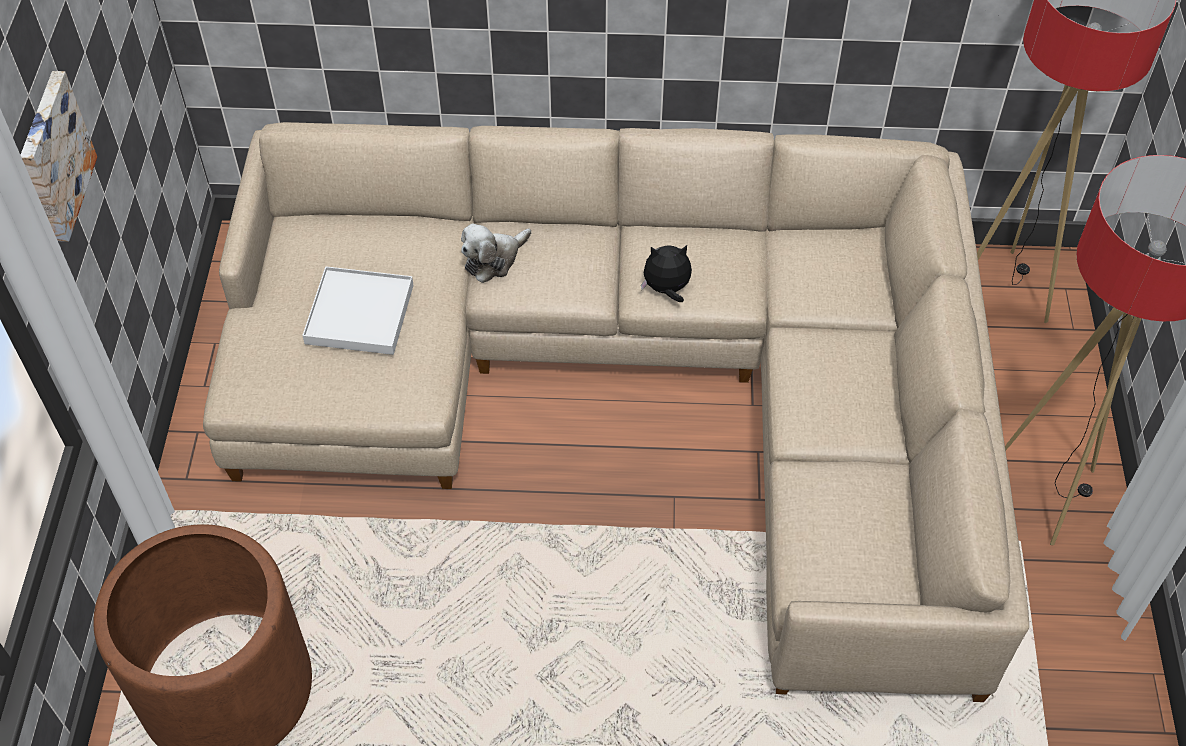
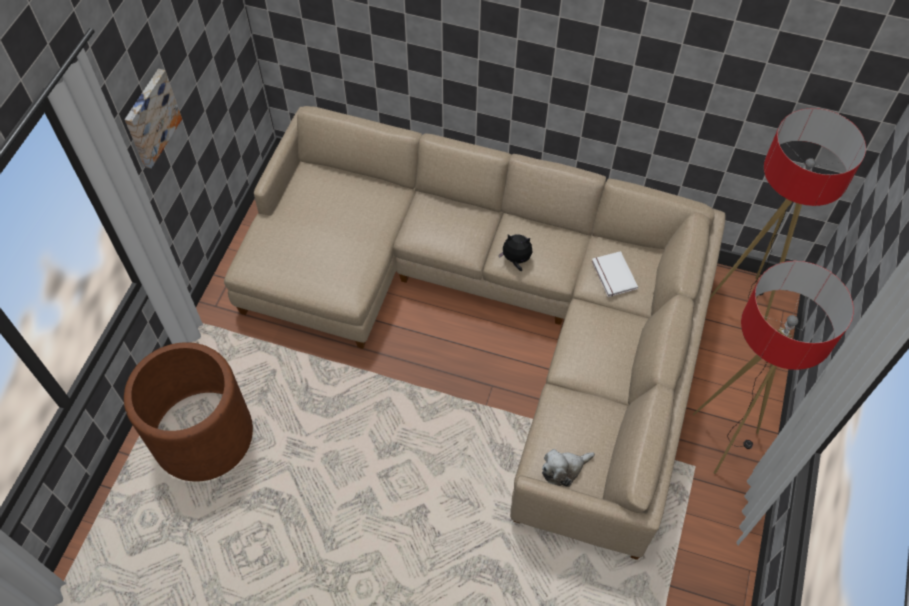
camera: 15 degrees right, 5 degrees up
(359, 314) = (329, 234): white tray -> none
(494, 259) = (418, 217): plush toy -> plush toy (563, 470)
(820, 280) = (612, 275): none -> white book

